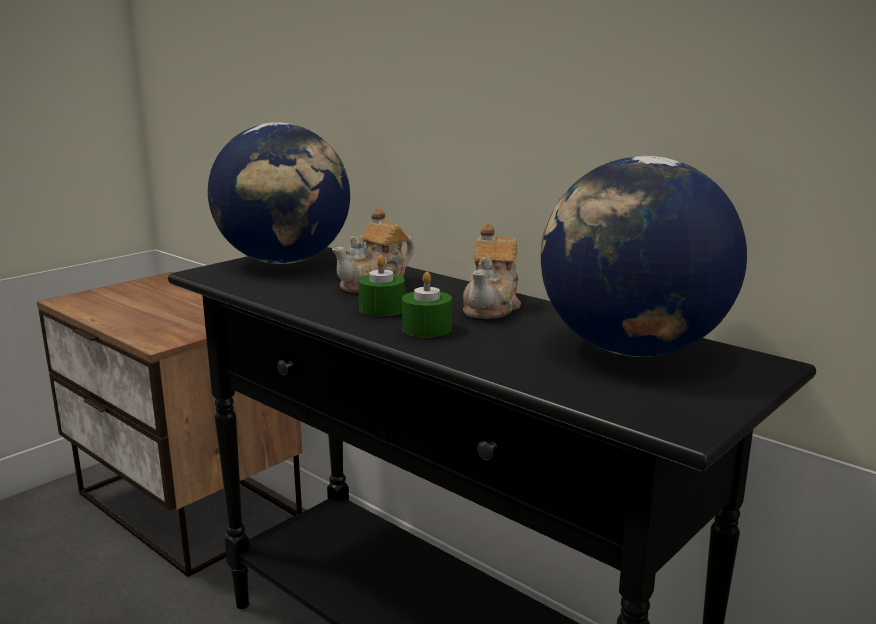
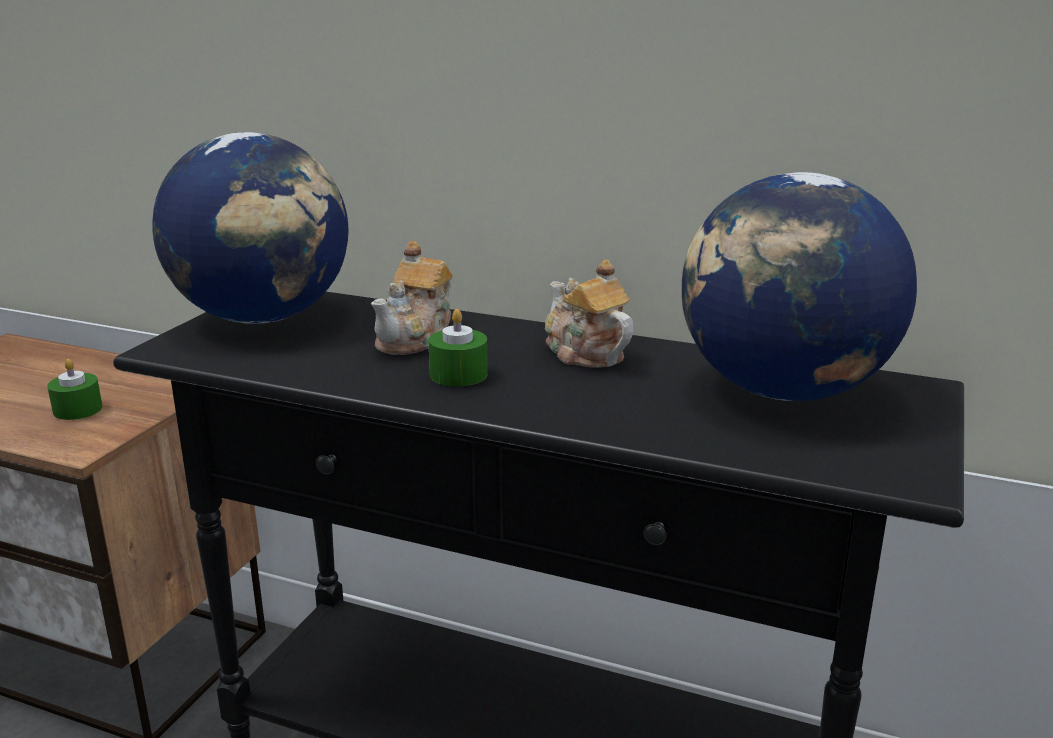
camera: 20 degrees left, 5 degrees up
(427, 328) = (539, 396): green candle -> green candle (77, 409)
(492, 307) = (584, 353): teapot -> teapot turned 150 degrees clockwise

